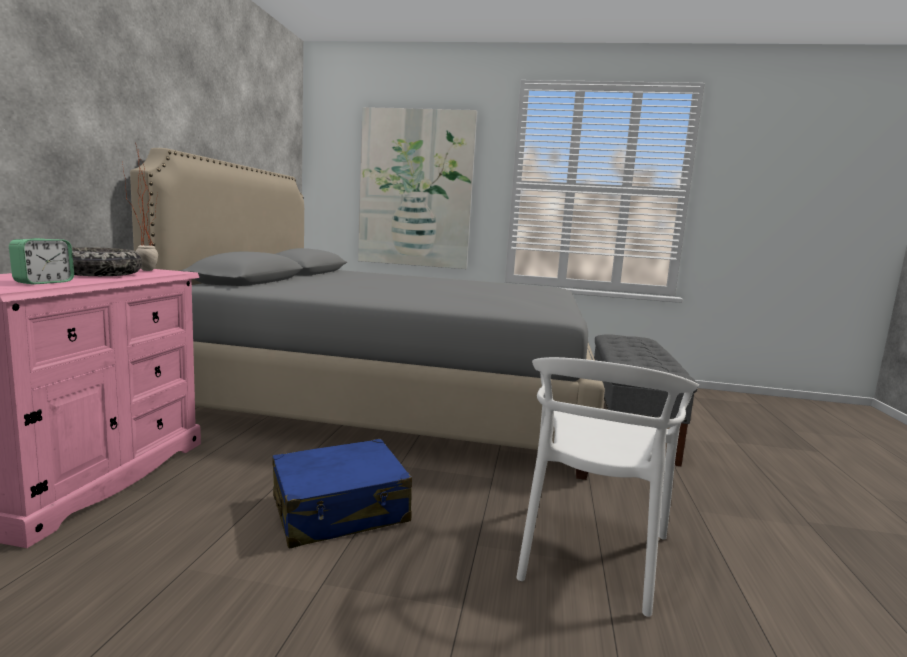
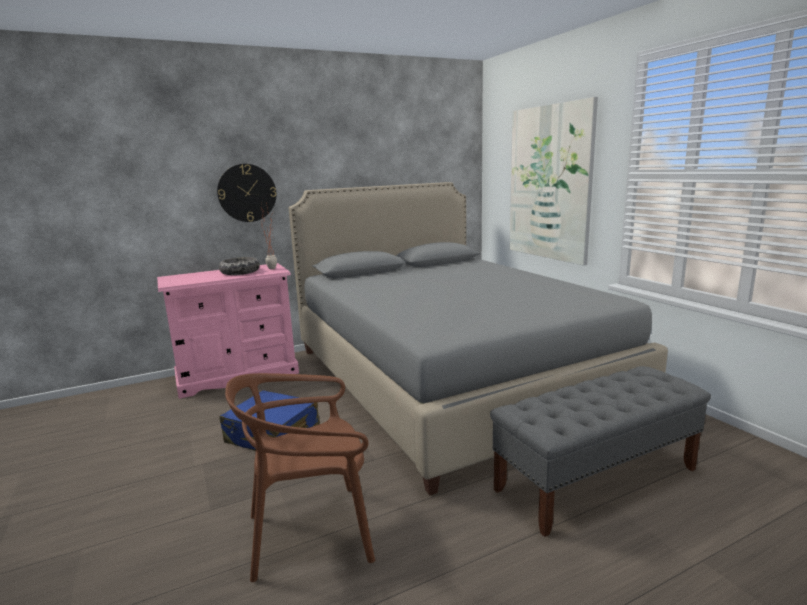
camera: 55 degrees right, 5 degrees up
(44, 282) = (196, 280): alarm clock -> none
(65, 129) = (247, 193): none -> wall clock
(589, 553) = (311, 533): white chair -> brown chair

